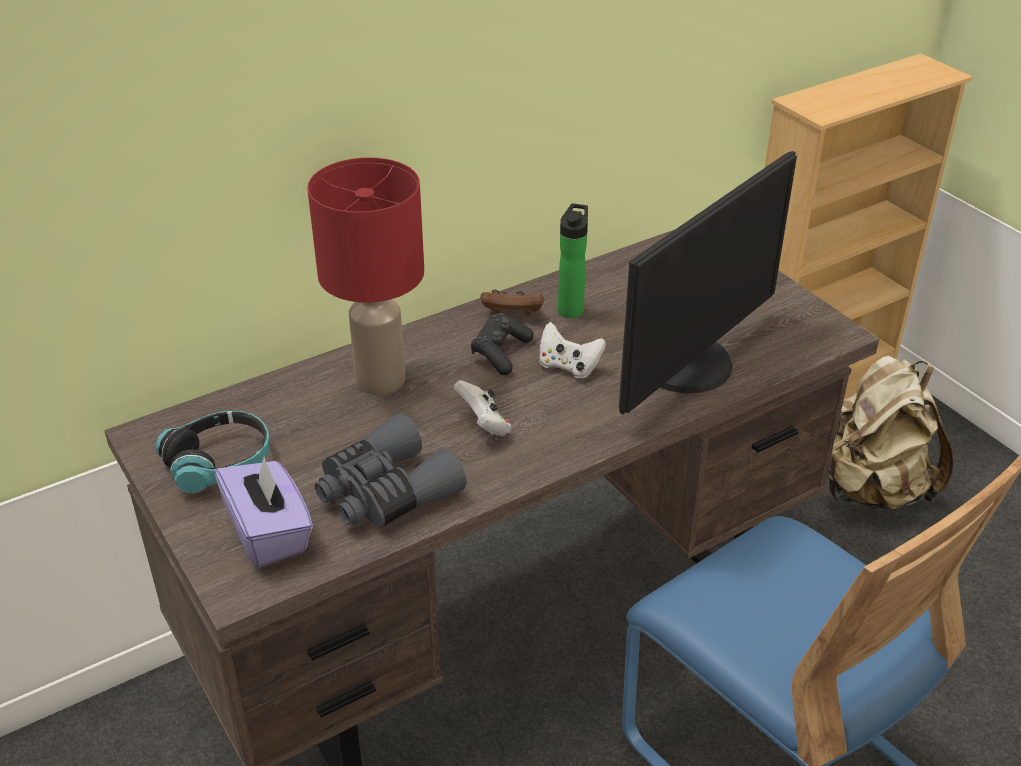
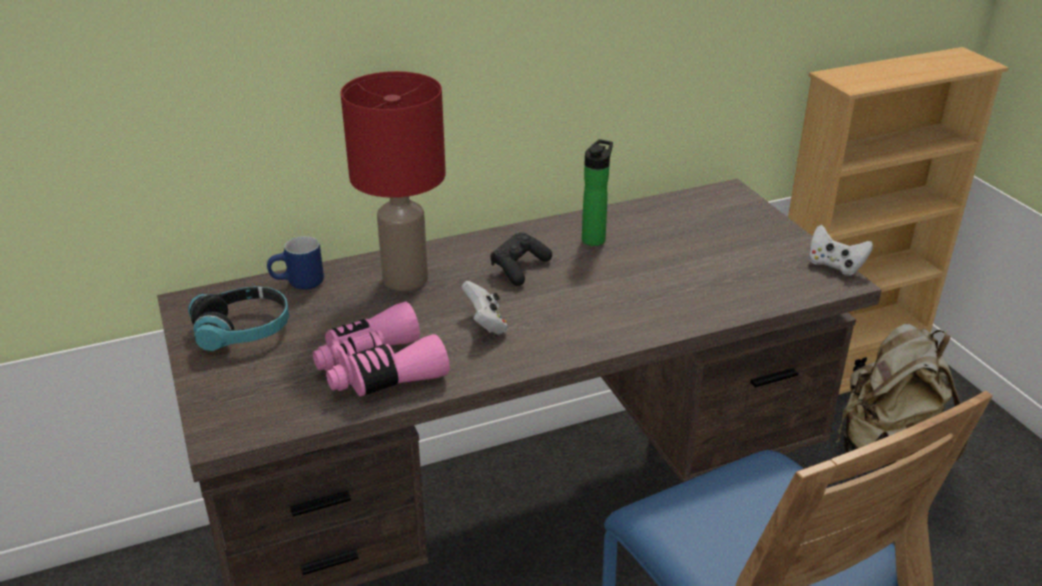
camera: 10 degrees right, 5 degrees down
(263, 400) = (298, 285): none -> blue mug
(269, 533) = (265, 391): purple tissue box -> none
(385, 492) = (378, 369): grey binoculars -> pink binoculars
(512, 316) = (539, 239): brown game controller -> none
(569, 367) = (578, 284): white game controller -> white game controller (834, 266)
(689, 365) = (690, 294): monitor -> none

